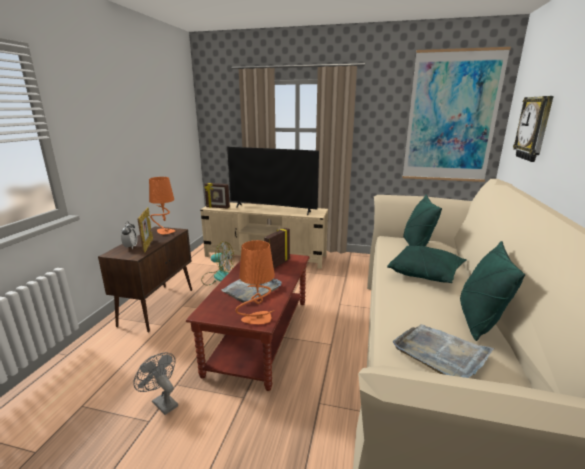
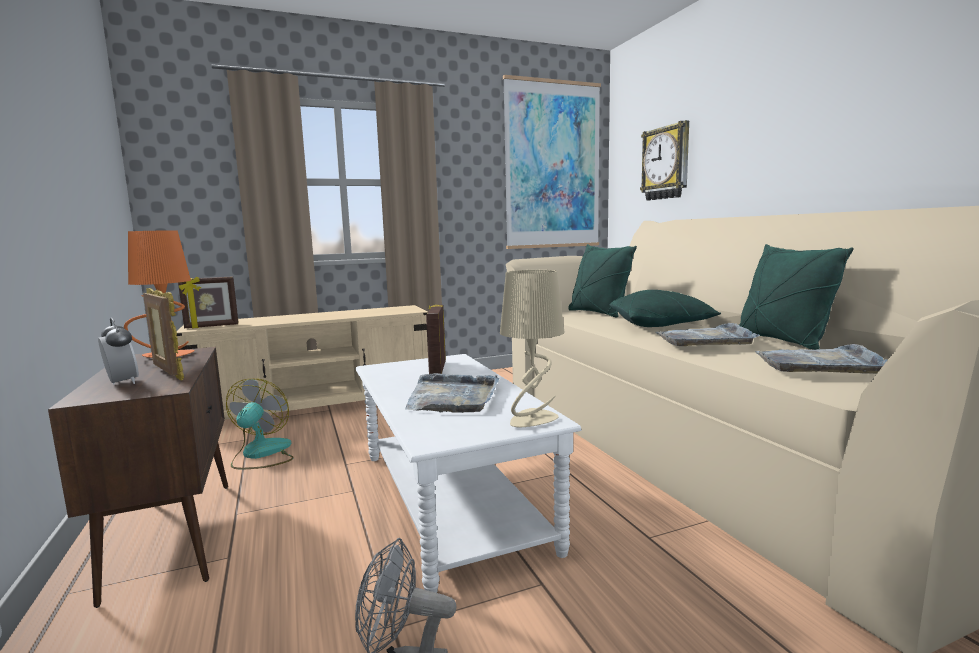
camera: 35 degrees left, 10 degrees down
(218, 277) = (261, 454): fan -> fan turned 60 degrees counterclockwise
(257, 319) = (532, 420): orange table lamp -> beige table lamp
(260, 335) = (451, 499): brown coffee table -> white coffee table
(272, 209) = (327, 315): television -> none
(416, 300) = (705, 339): none -> grey tray

